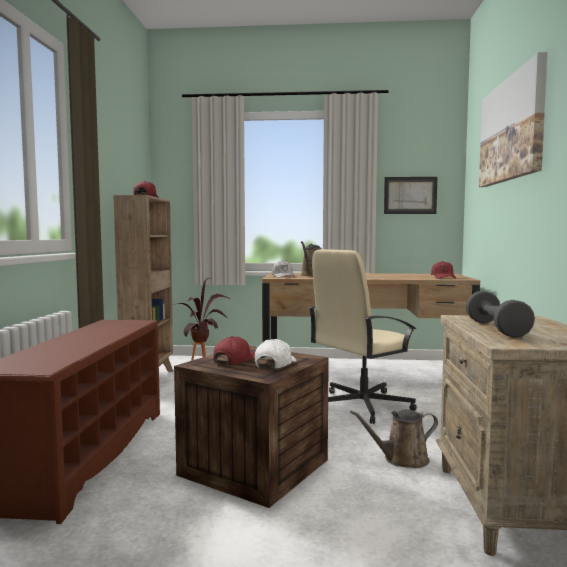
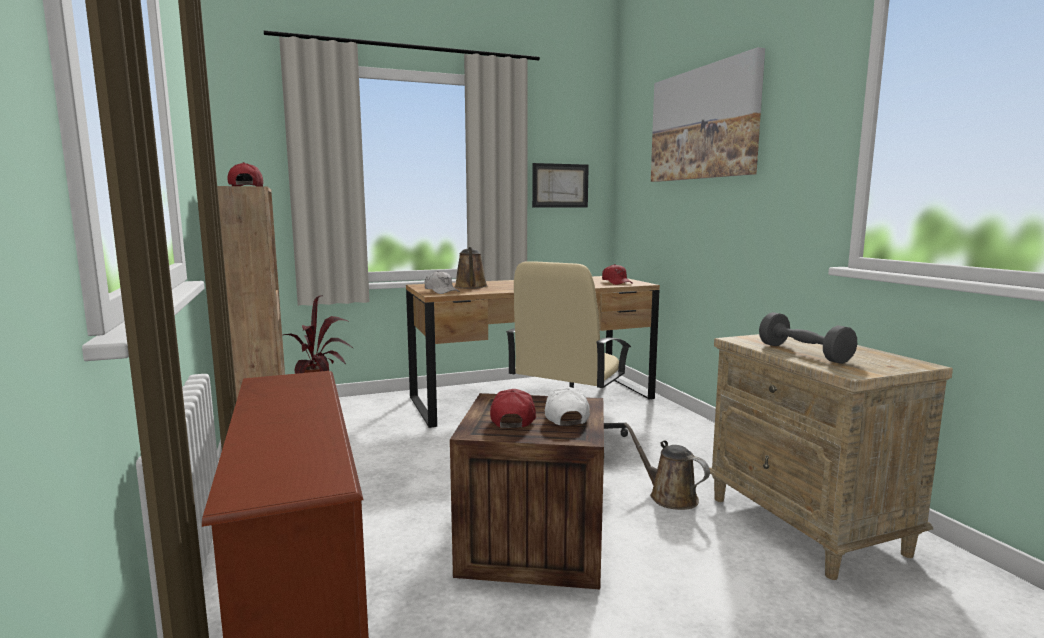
camera: 25 degrees left, 5 degrees up
(402, 459) = (669, 496): brown watering can -> brown watering can turned 90 degrees clockwise

